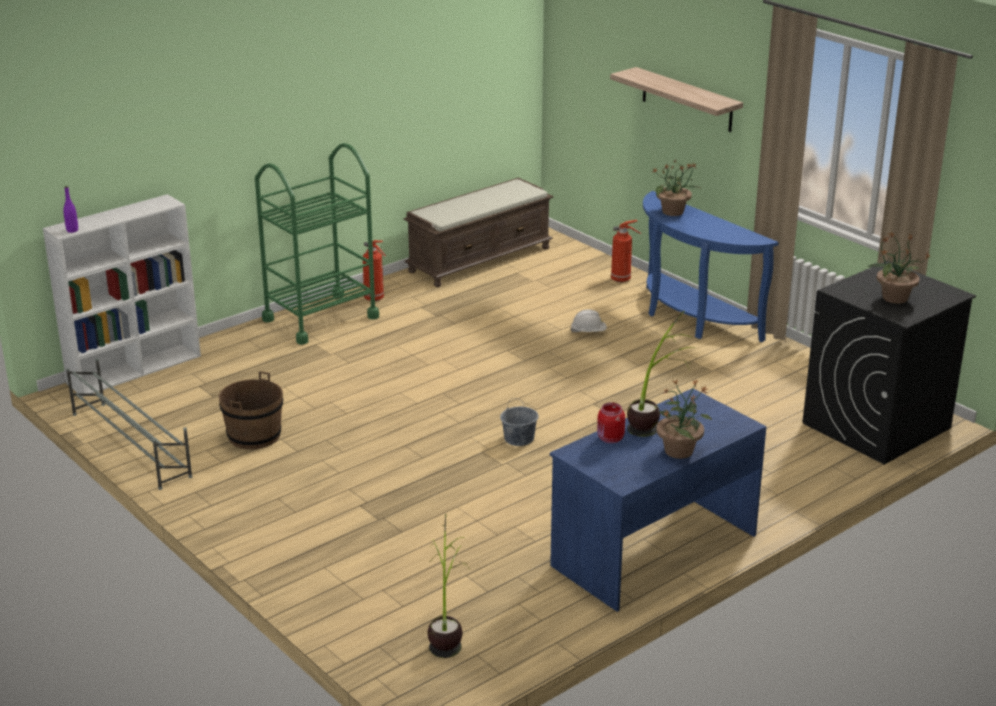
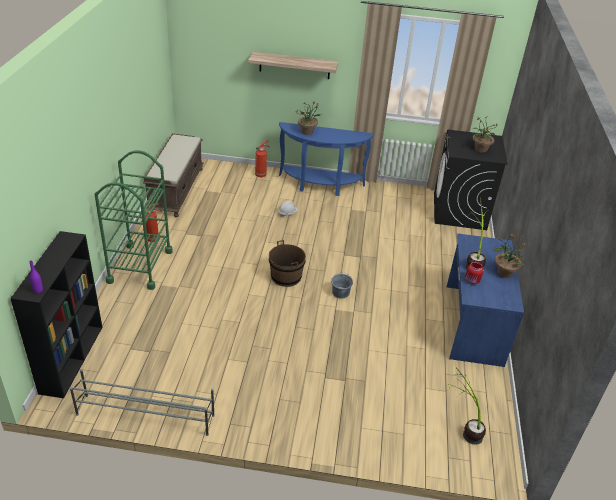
camera: 45 degrees left, 10 degrees up
(135, 369) = (72, 358): white bookcase -> black bookcase
(254, 436) = (210, 365): brown bucket -> brown bucket (286, 277)

